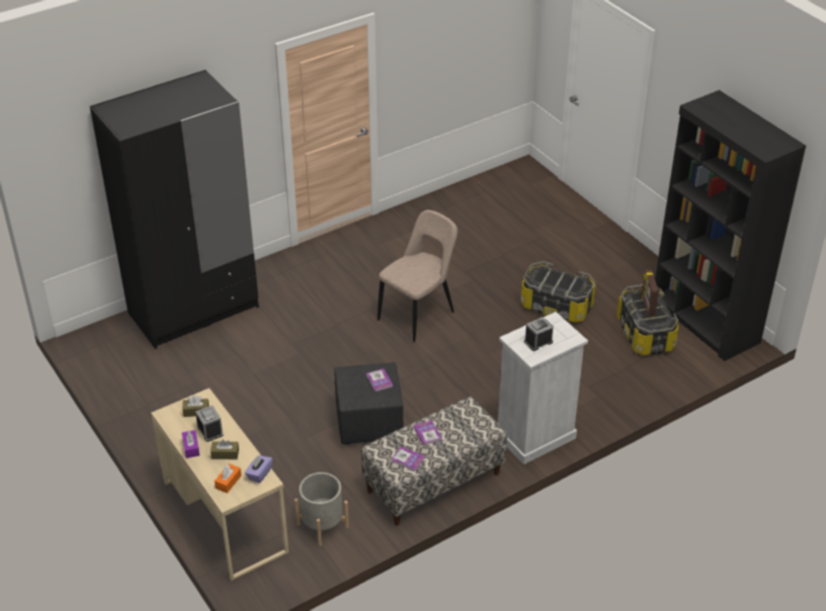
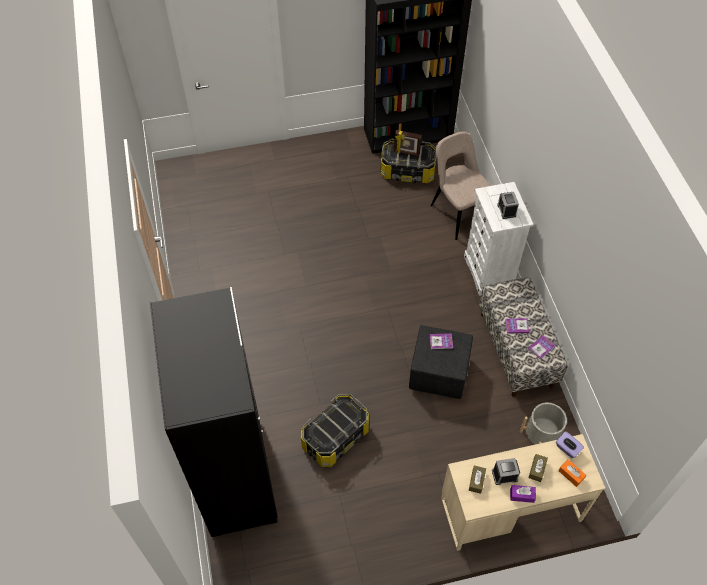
camera: 70 degrees left, 15 degrees up
(419, 314) = (323, 301): beige chair -> beige chair (458, 213)
(556, 306) = (354, 210): storage box -> storage box (335, 438)

